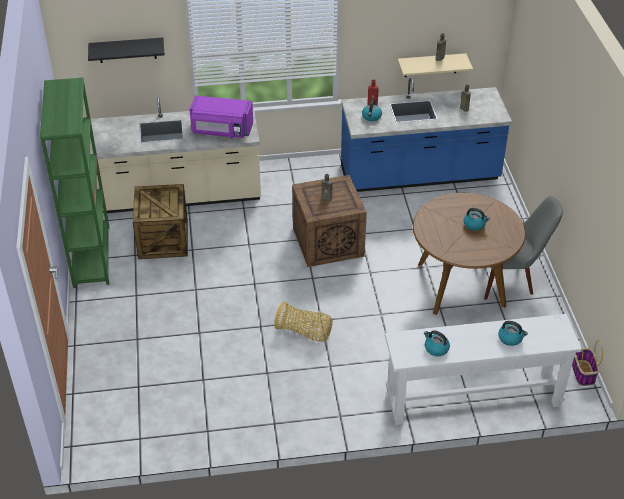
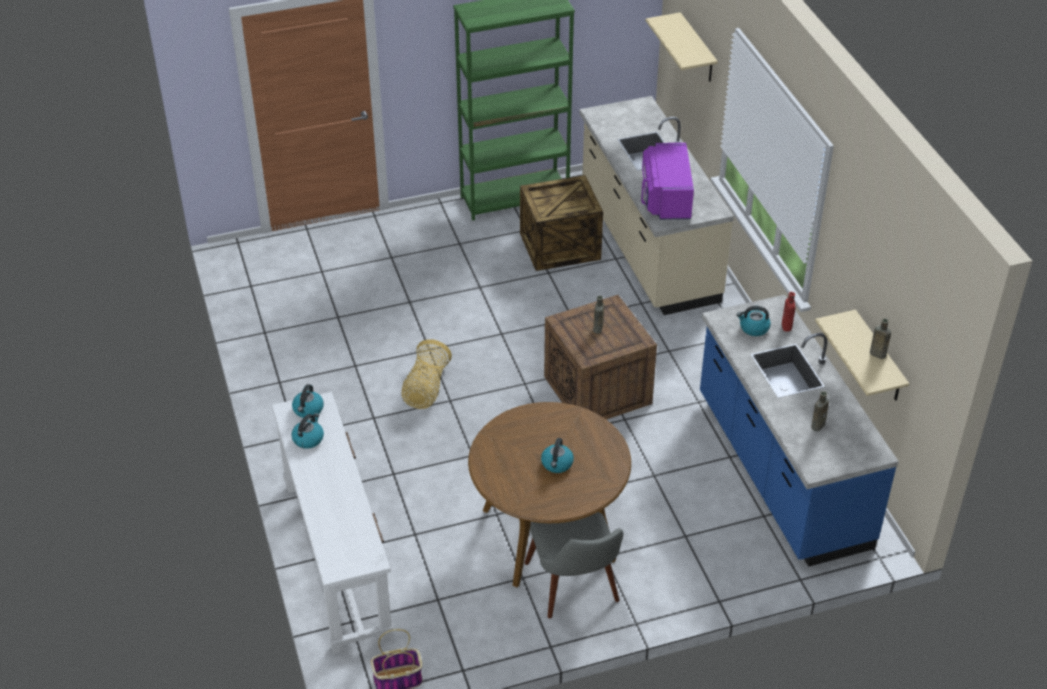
camera: 80 degrees right, 0 degrees up
(127, 50) = (697, 49): black shelf -> beige shelf
(510, 338) = (334, 509): kettle -> kettle (308, 410)

